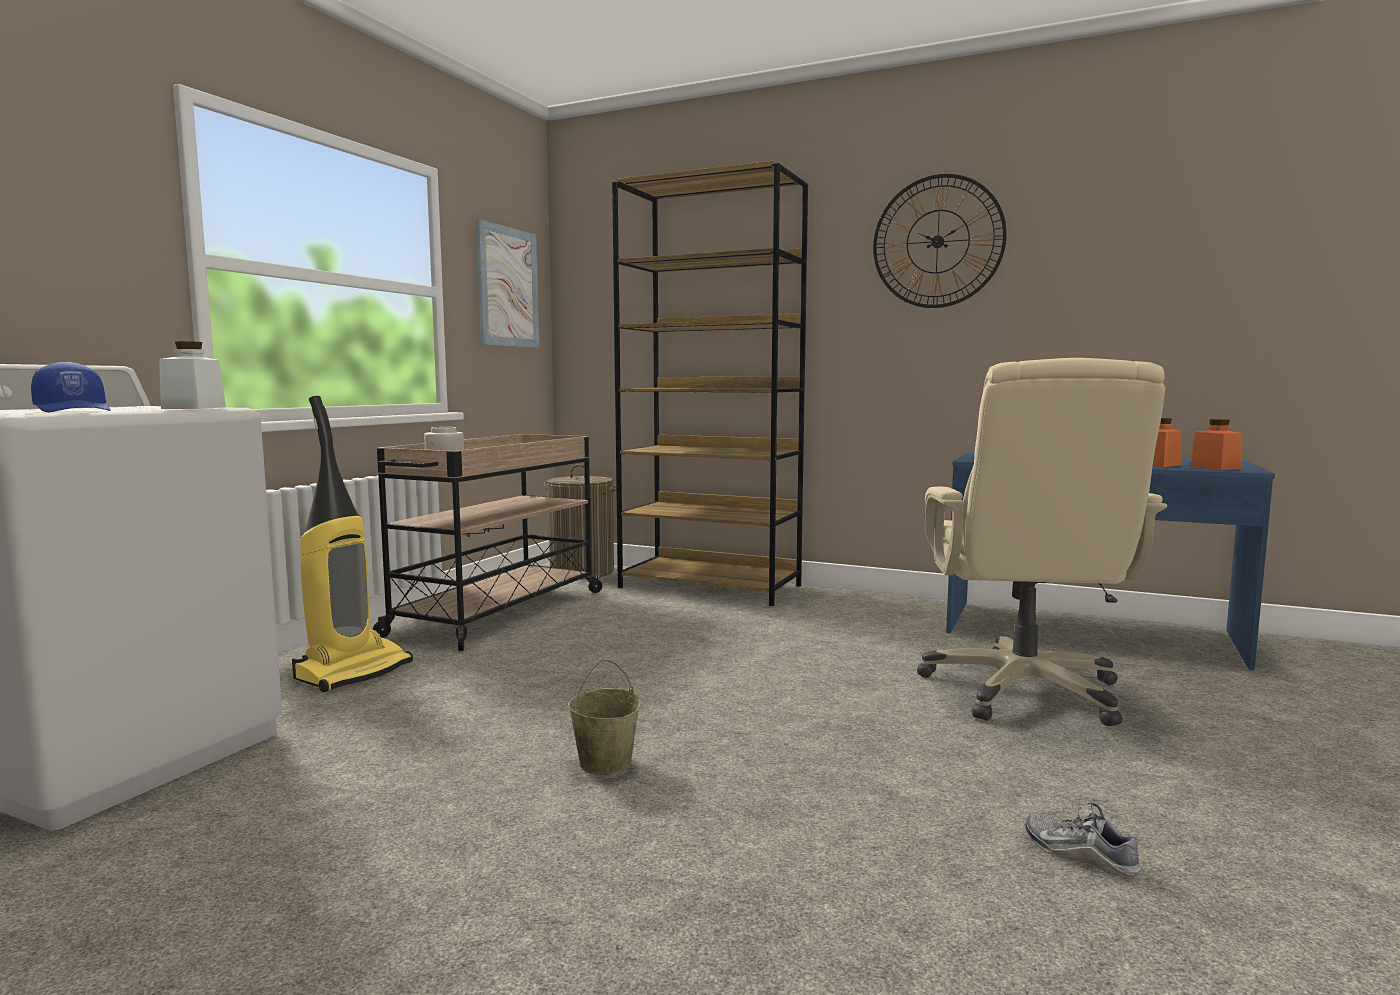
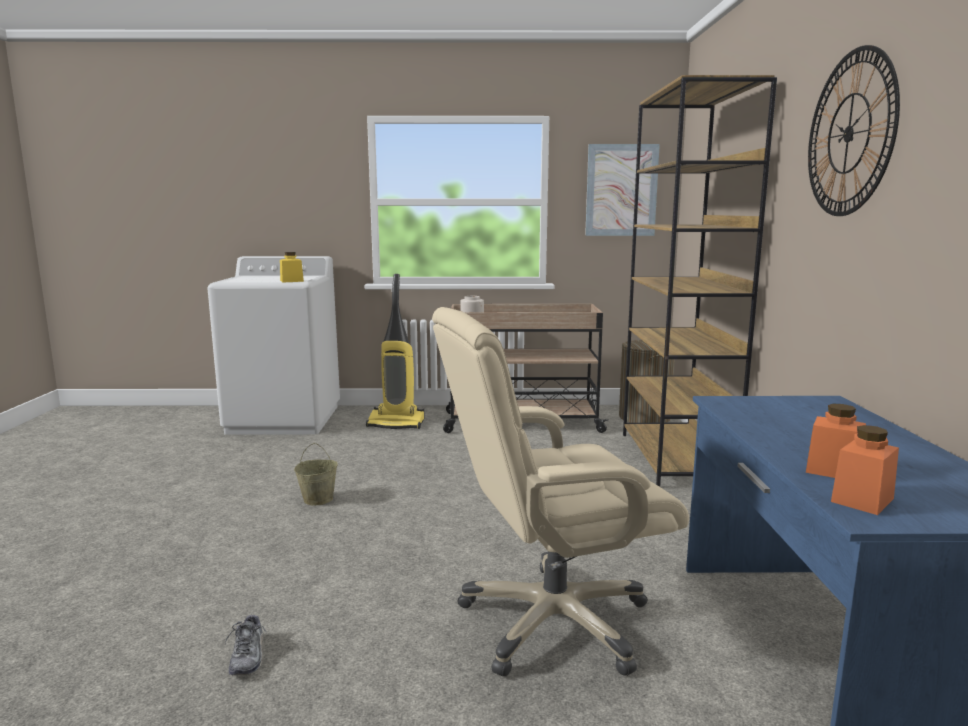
camera: 65 degrees right, 5 degrees up
(75, 410) = (251, 280): blue cap -> none
(194, 408) = (291, 281): white jar -> yellow jar
(1079, 854) = (248, 656): shoe -> shoe turned 150 degrees clockwise

